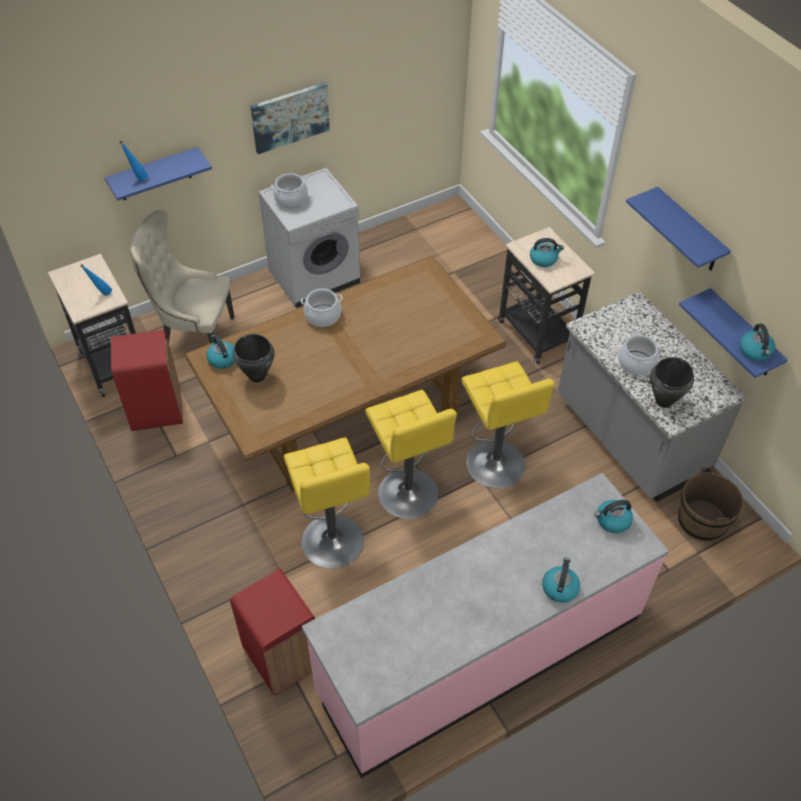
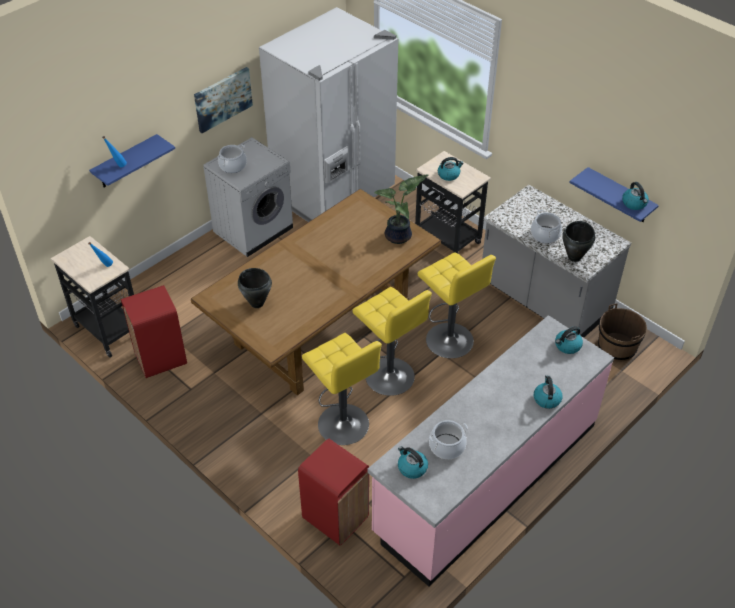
camera: 15 degrees left, 5 degrees down
(196, 336) = (171, 295): beige chair -> none
(222, 359) = (223, 296): kettle -> kettle (412, 468)
(323, 316) = (291, 249): cooking pot -> cooking pot (447, 446)
(422, 250) = (334, 193): none -> white fridge
(457, 327) = (400, 236): none -> potted plant
(689, 231) = (563, 128): blue shelf -> none

